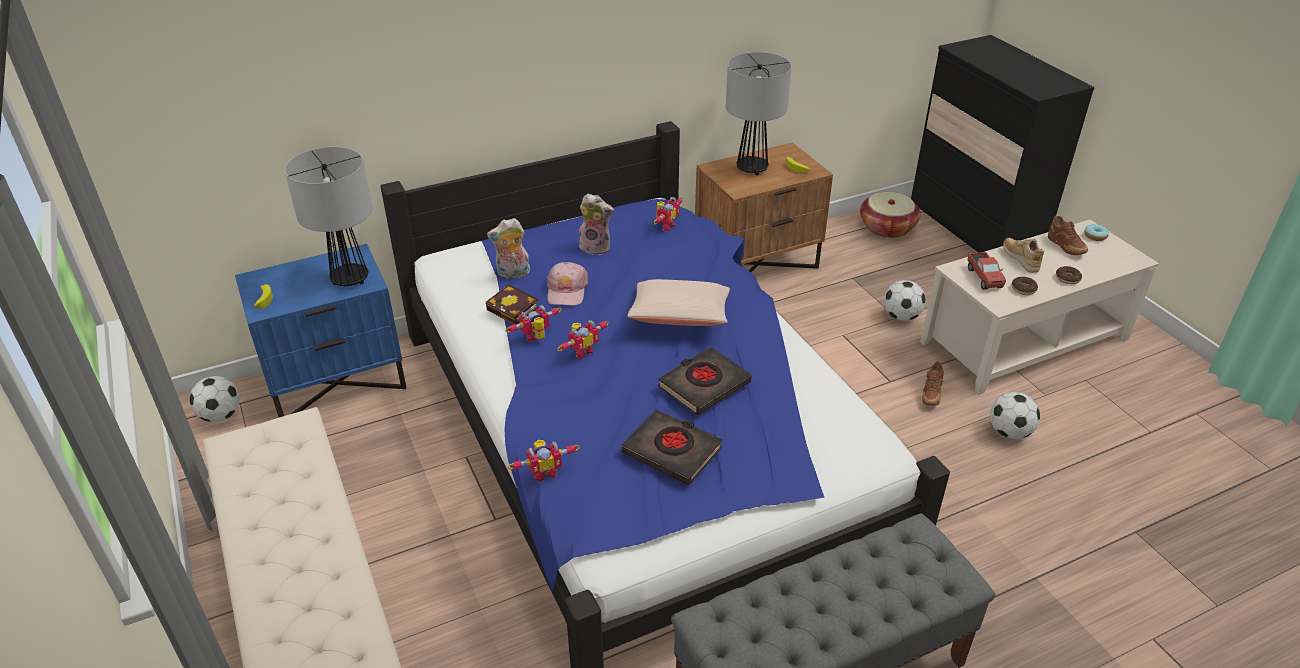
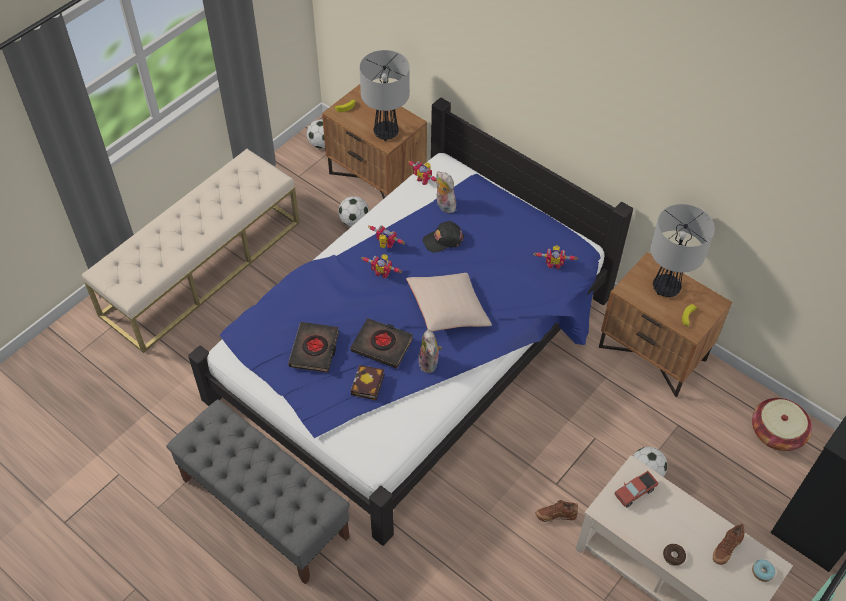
camera: 65 degrees right, 15 degrees up
(337, 382) = (377, 178): blue nightstand -> brown nightstand
(515, 310) = (407, 223): book -> book (368, 386)
(544, 472) = (273, 297): toy robot -> toy robot (424, 179)
(567, 290) = (443, 240): pink cap -> black cap
(596, 247) = (502, 235): plush toy -> plush toy (430, 363)
(1009, 432) = (541, 578): football -> football (354, 221)
(1020, 260) = (680, 516): beige shoe -> none
(1023, 289) = (636, 524): donut -> none

